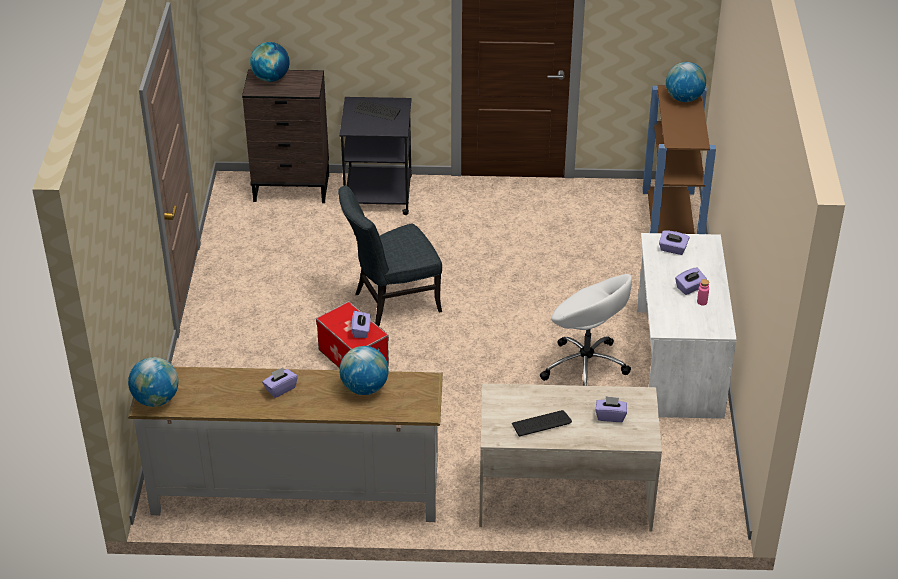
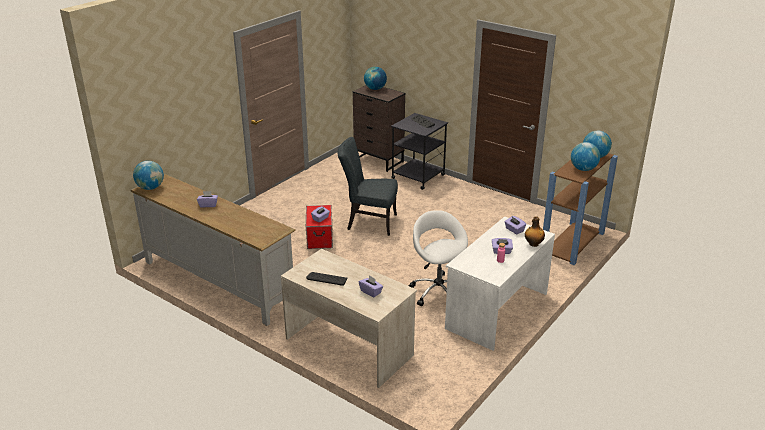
camera: 35 degrees right, 10 degrees down
(364, 388) = (247, 220): globe -> globe (583, 169)
(586, 368) = (438, 291): white office chair -> white office chair turned 150 degrees clockwise
(713, 261) = (533, 244): none -> bottle

